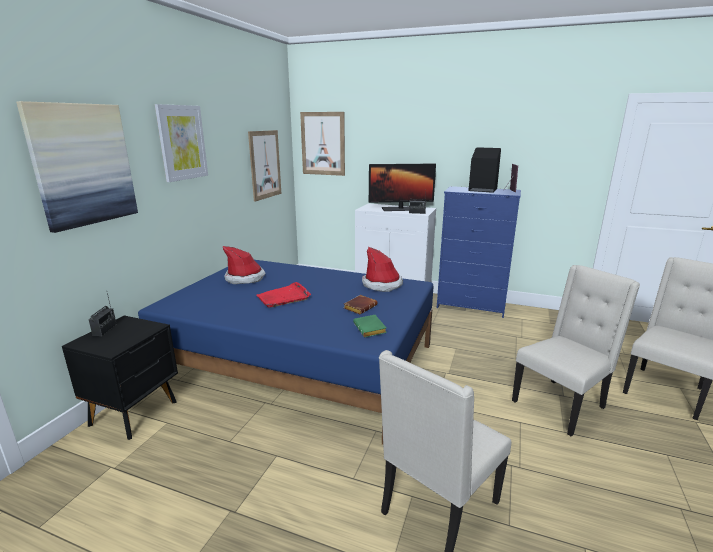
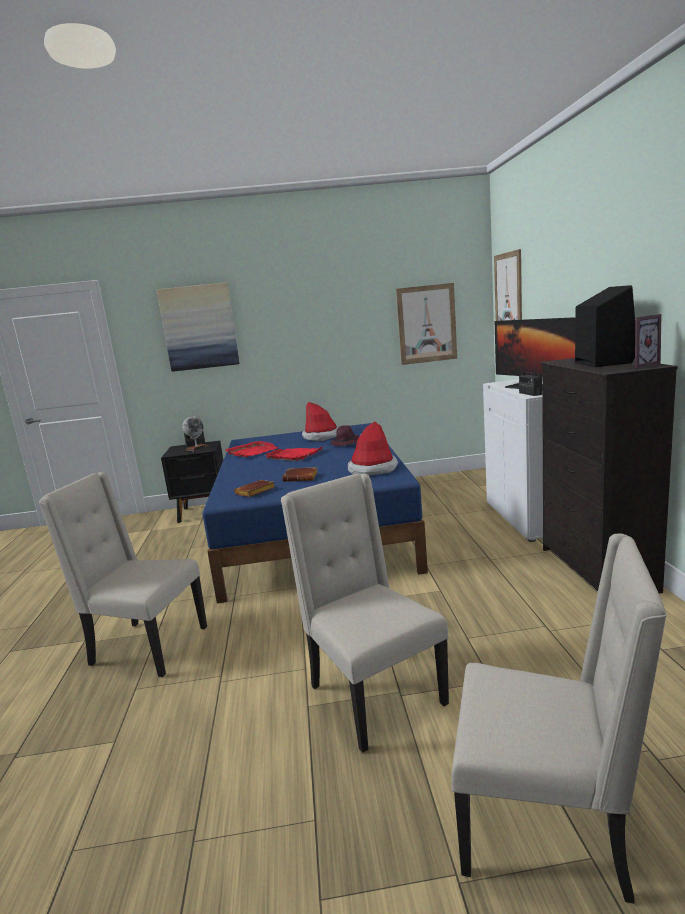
camera: 65 degrees right, 5 degrees down
(128, 331) = (197, 448): none -> globe
(182, 142) = (296, 306): picture -> none
(224, 309) = (251, 452): none -> red tray
(290, 276) = (346, 443): none -> purple hat
(371, 329) = (255, 492): green book -> brown book
(471, 306) = (596, 570): blue dresser -> black dresser
(560, 404) = (373, 695): beige chair -> beige chair turned 150 degrees counterclockwise

